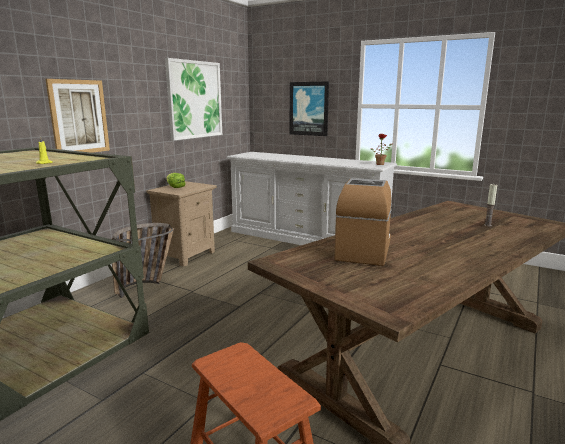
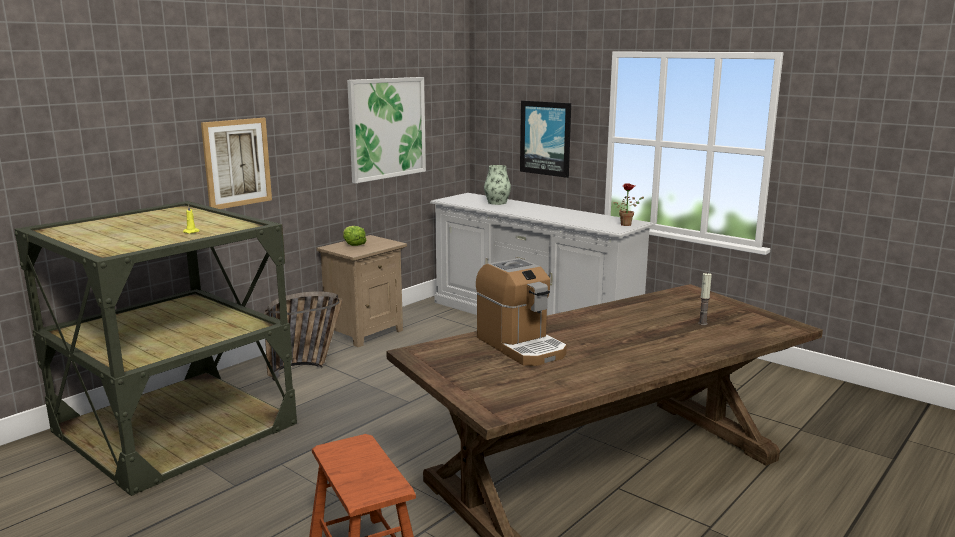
camera: 10 degrees right, 0 degrees up
(277, 156) = (497, 202): none -> vase
(363, 250) = (521, 346): coffee machine -> coffee machine turned 120 degrees clockwise

